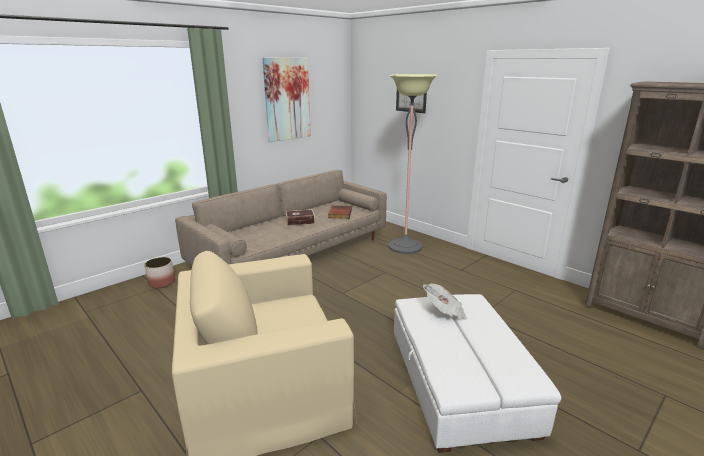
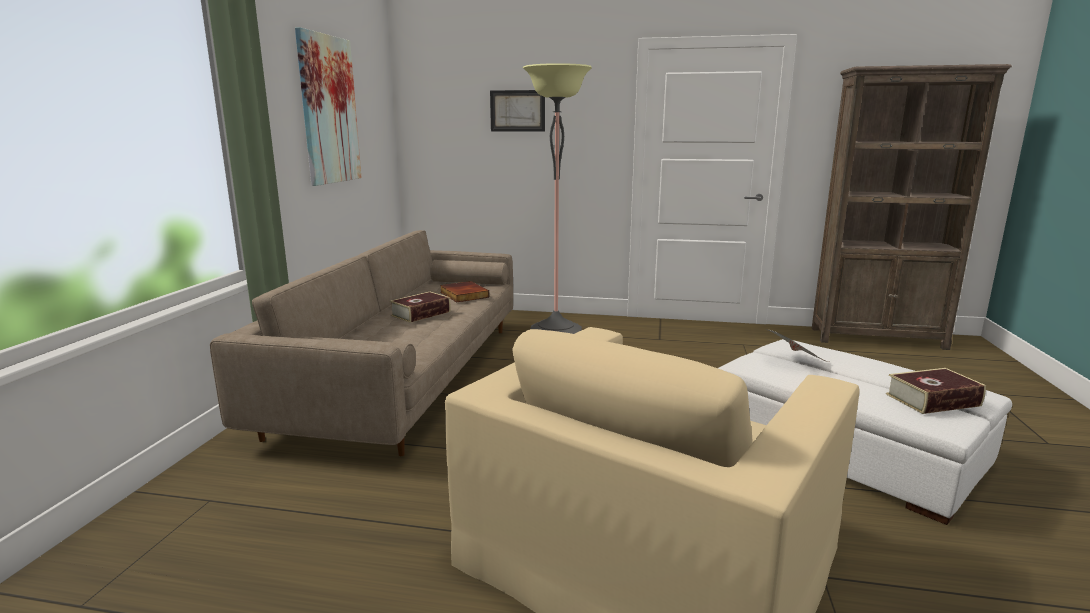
camera: 35 degrees left, 5 degrees down
(162, 282) = (209, 488): planter -> none
(480, 369) = (933, 400): none -> book

